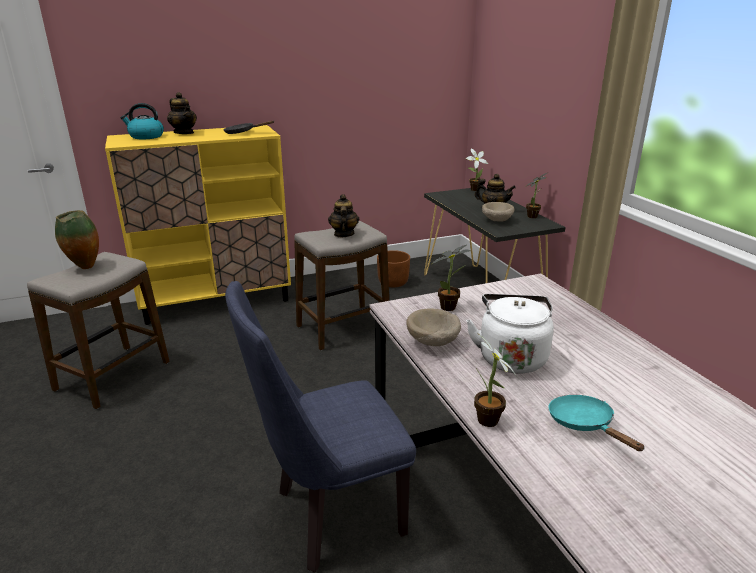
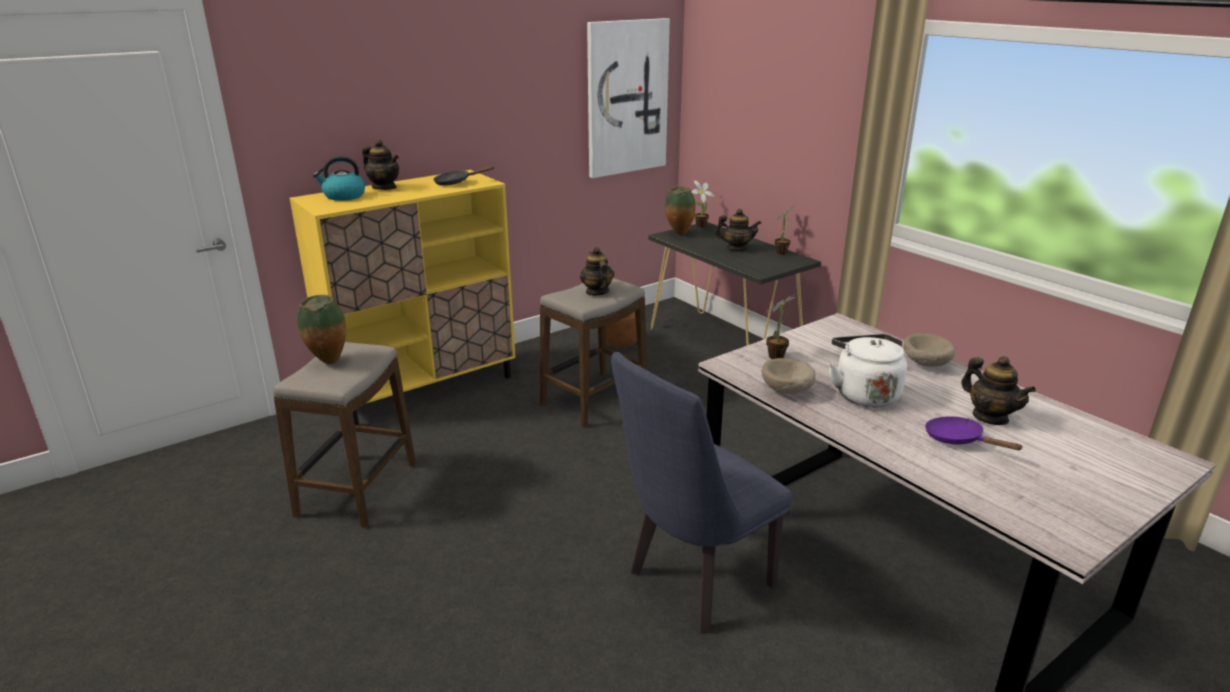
camera: 15 degrees left, 0 degrees up
(417, 73) = (626, 98): none -> picture
(450, 194) = (679, 234): none -> vase
(488, 423) = (883, 450): potted plant -> none
(496, 220) = (748, 261): beige bowl -> beige bowl (925, 364)
(584, 424) = (958, 440): turquoise frying pan -> purple frying pan
(639, 403) = (990, 417): none -> teapot

